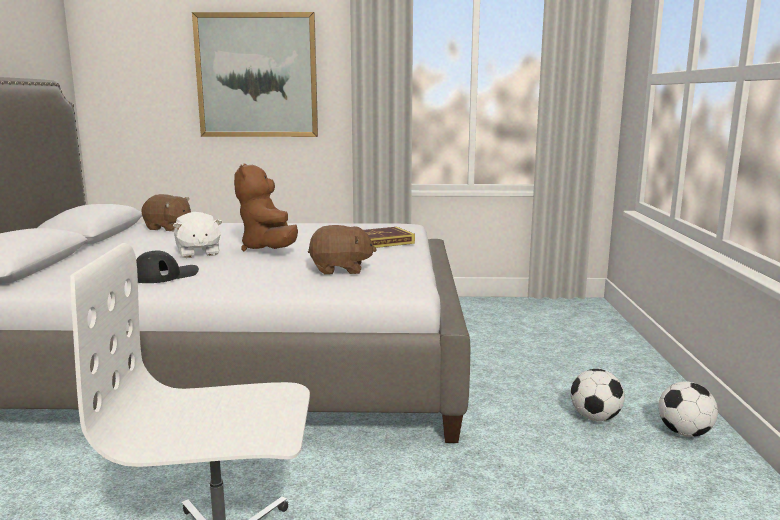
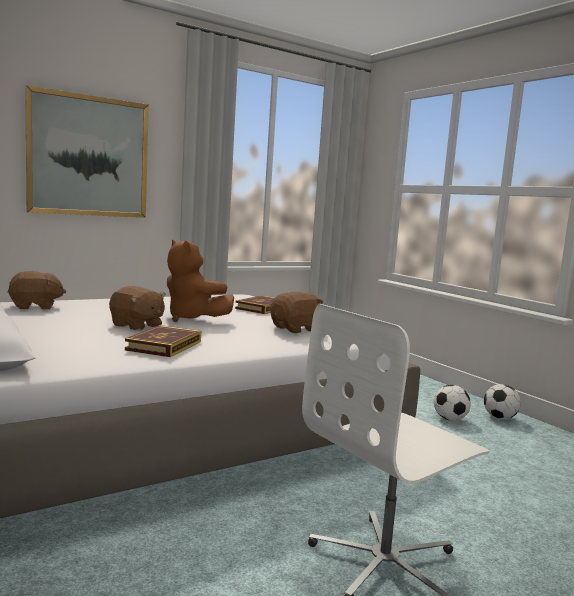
camera: 35 degrees left, 5 degrees down
(165, 275) = (164, 345): black cap -> book
(198, 253) = (137, 326): white plush toy -> brown plush toy

